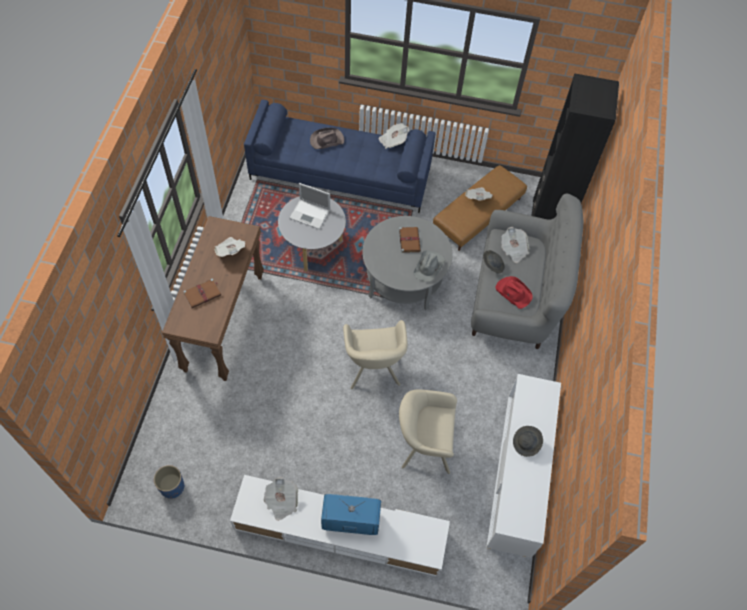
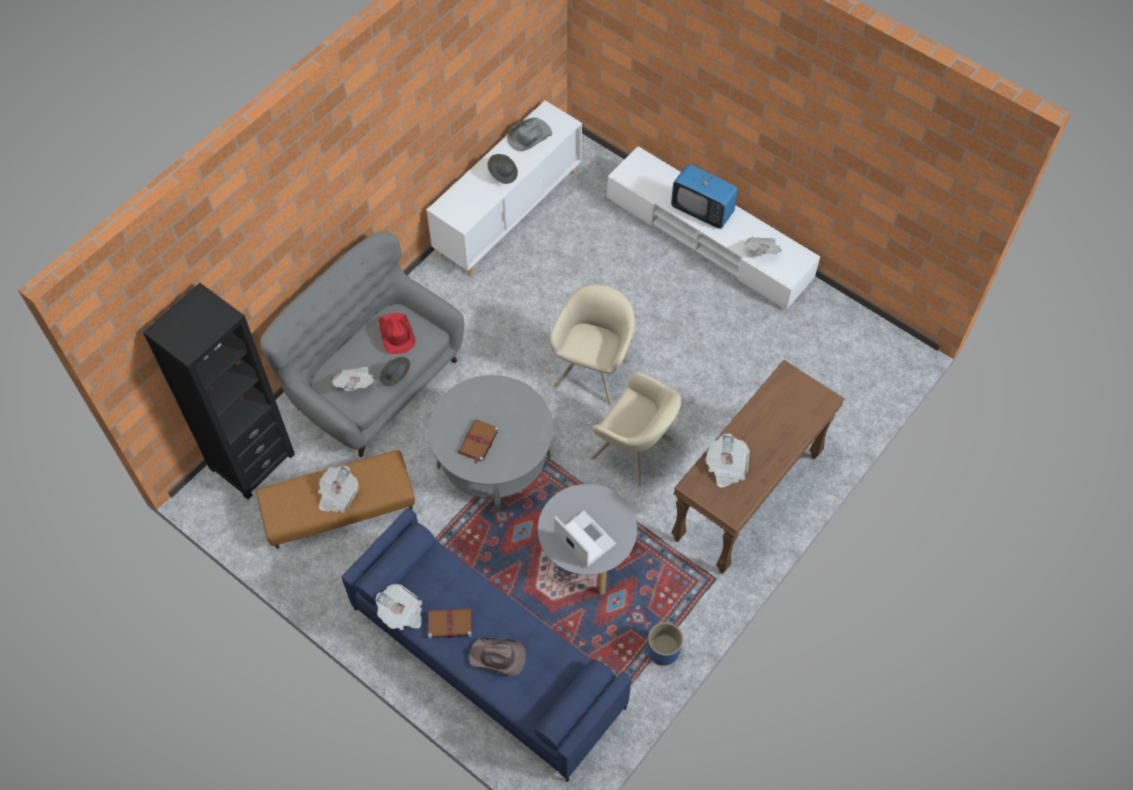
camera: 150 degrees left, 0 degrees up
(172, 487) = (866, 341): blue planter -> blue planter (663, 651)
(203, 294) = (780, 425): brown book -> brown book (449, 624)
(423, 445) = (583, 275): beige armchair -> beige armchair (635, 451)
(429, 266) = (476, 398): grey hat -> grey hat (529, 136)

